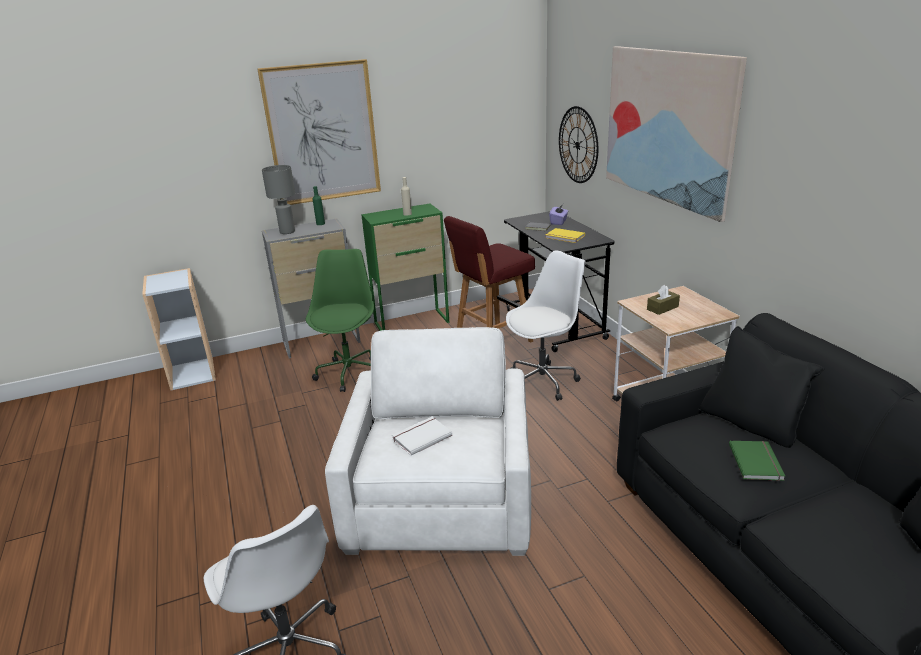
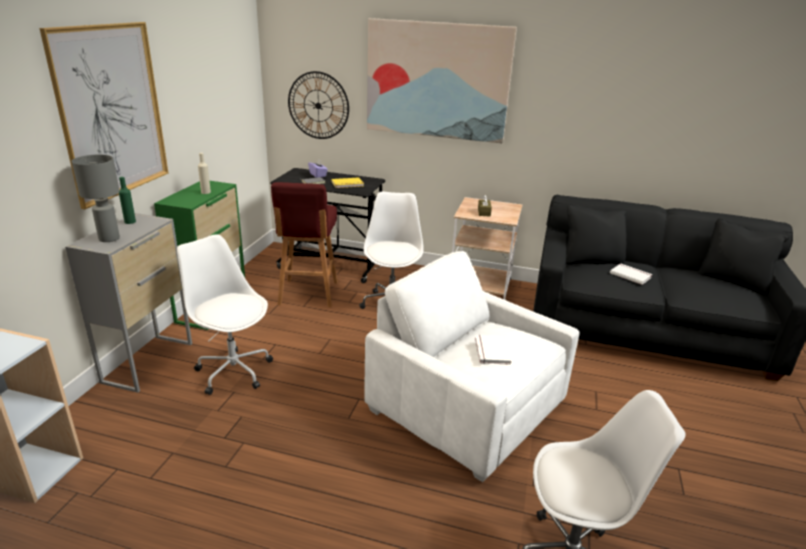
camera: 55 degrees left, 0 degrees up
(349, 373) = (233, 371): green office chair -> white office chair
(757, 462) = (630, 275): green book -> white book

